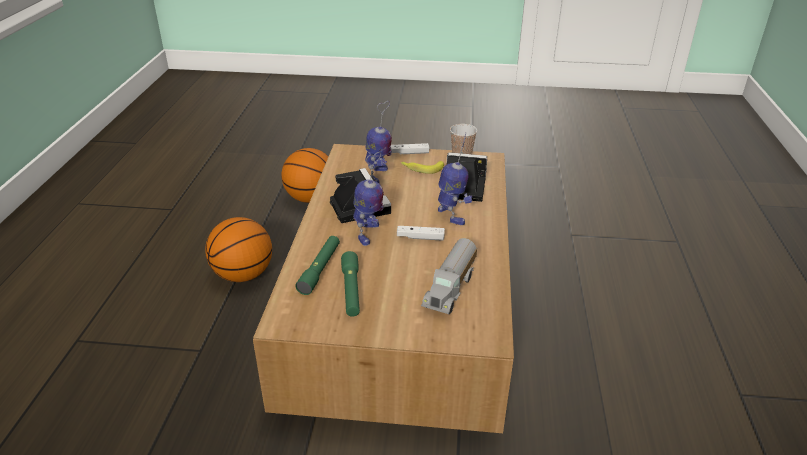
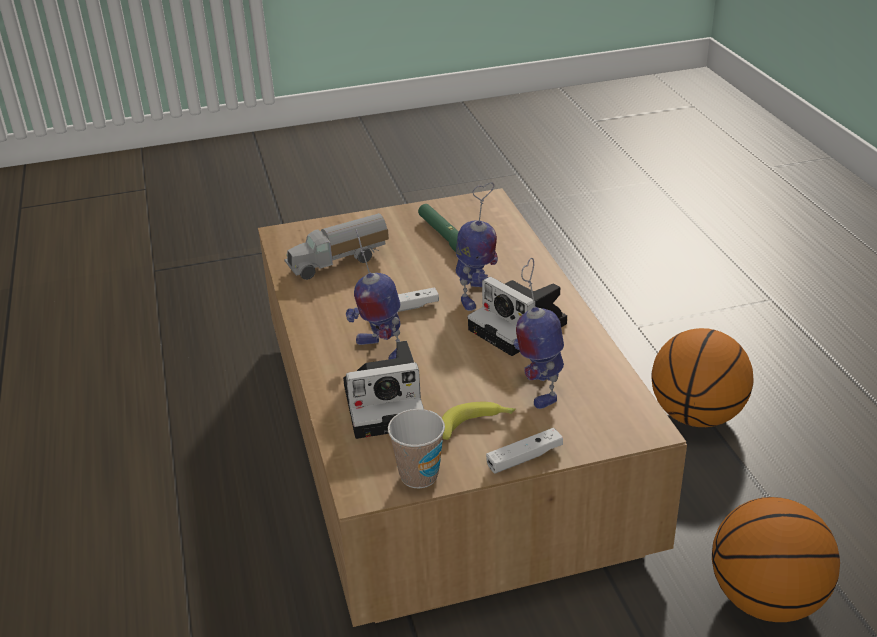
camera: 160 degrees right, 0 degrees up
(320, 269) = (496, 246): green flashlight -> none
(368, 234) = (475, 295): toy robot -> toy robot turned 150 degrees counterclockwise
(451, 290) = (339, 263): toy truck -> toy truck turned 120 degrees counterclockwise

